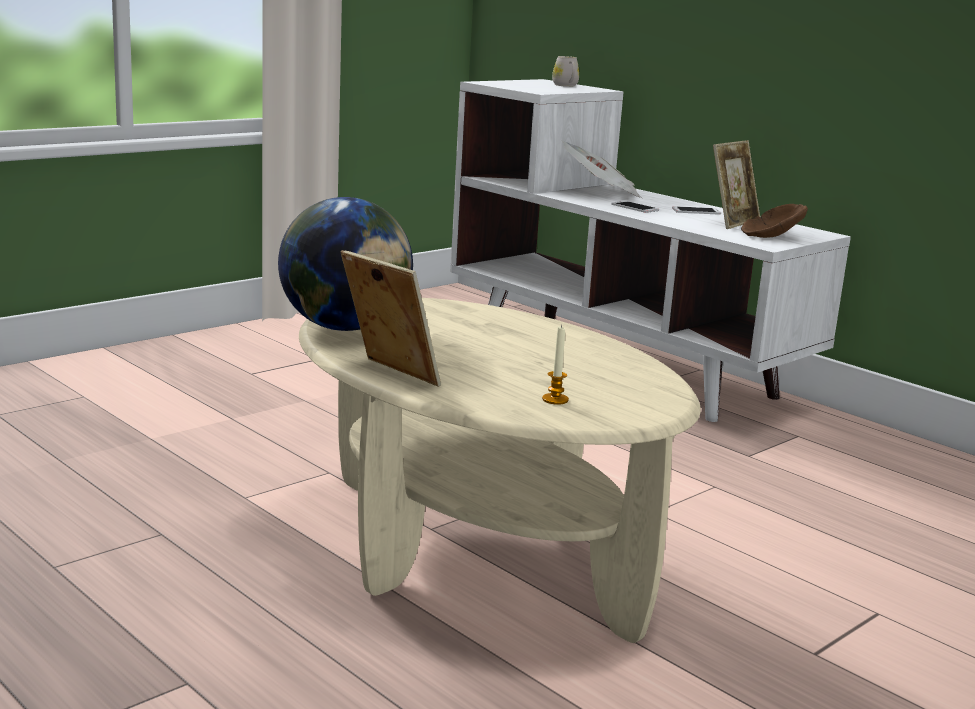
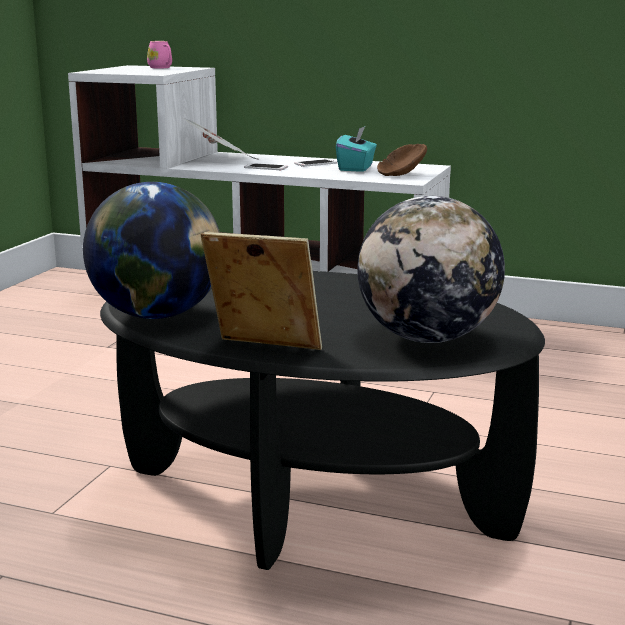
camera: 25 degrees left, 0 degrees up
(474, 553) = (312, 503): beige coffee table -> black coffee table
(555, 400) = (428, 338): candle -> globe
(566, 86) = (162, 68): white mug -> pink mug
(732, 222) = (356, 168): picture frame -> turquoise tissue box

